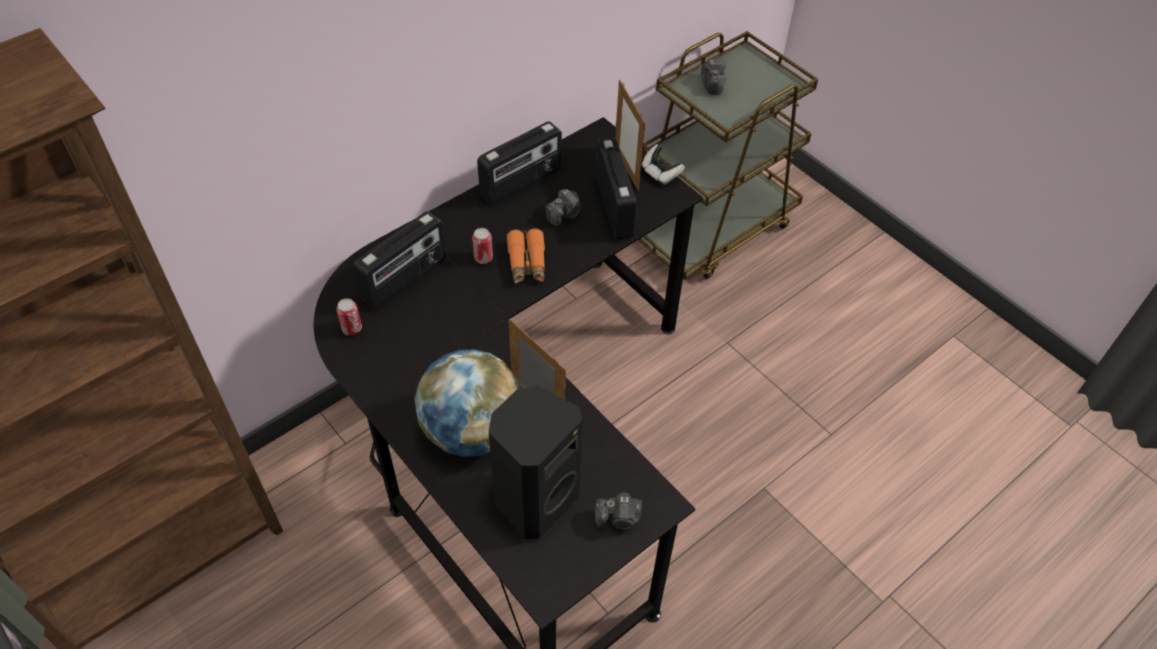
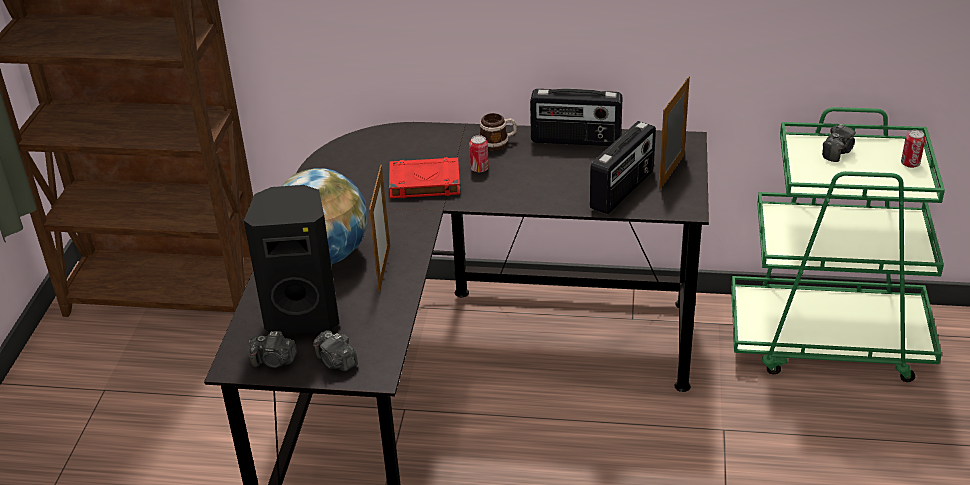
camera: 50 degrees right, 15 degrees down
(352, 328) = (339, 160): can -> can (910, 164)
(405, 279) = (411, 152): radio -> none
(457, 302) = (424, 183): none -> red book
(464, 223) = (498, 142): none -> mug
(527, 263) = (505, 187): orange binoculars -> none
(565, 214) = (577, 175): camera -> camera (274, 361)
(660, 173) = (695, 189): game controller -> none
(711, 227) = (829, 340): brown cart -> green cart

